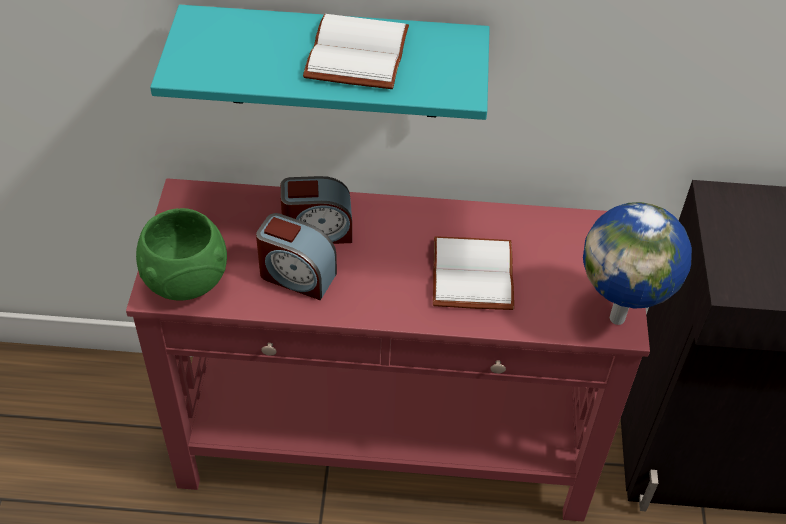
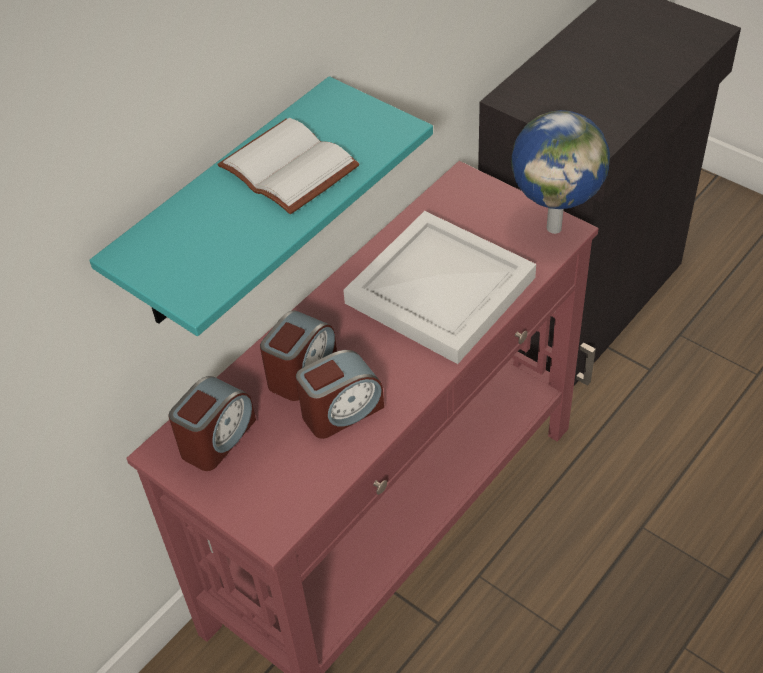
camera: 50 degrees left, 0 degrees up
(186, 281) = (277, 499): green bowl -> none
(217, 217) = (217, 438): none -> alarm clock
(475, 276) = (443, 290): white book -> white tray

